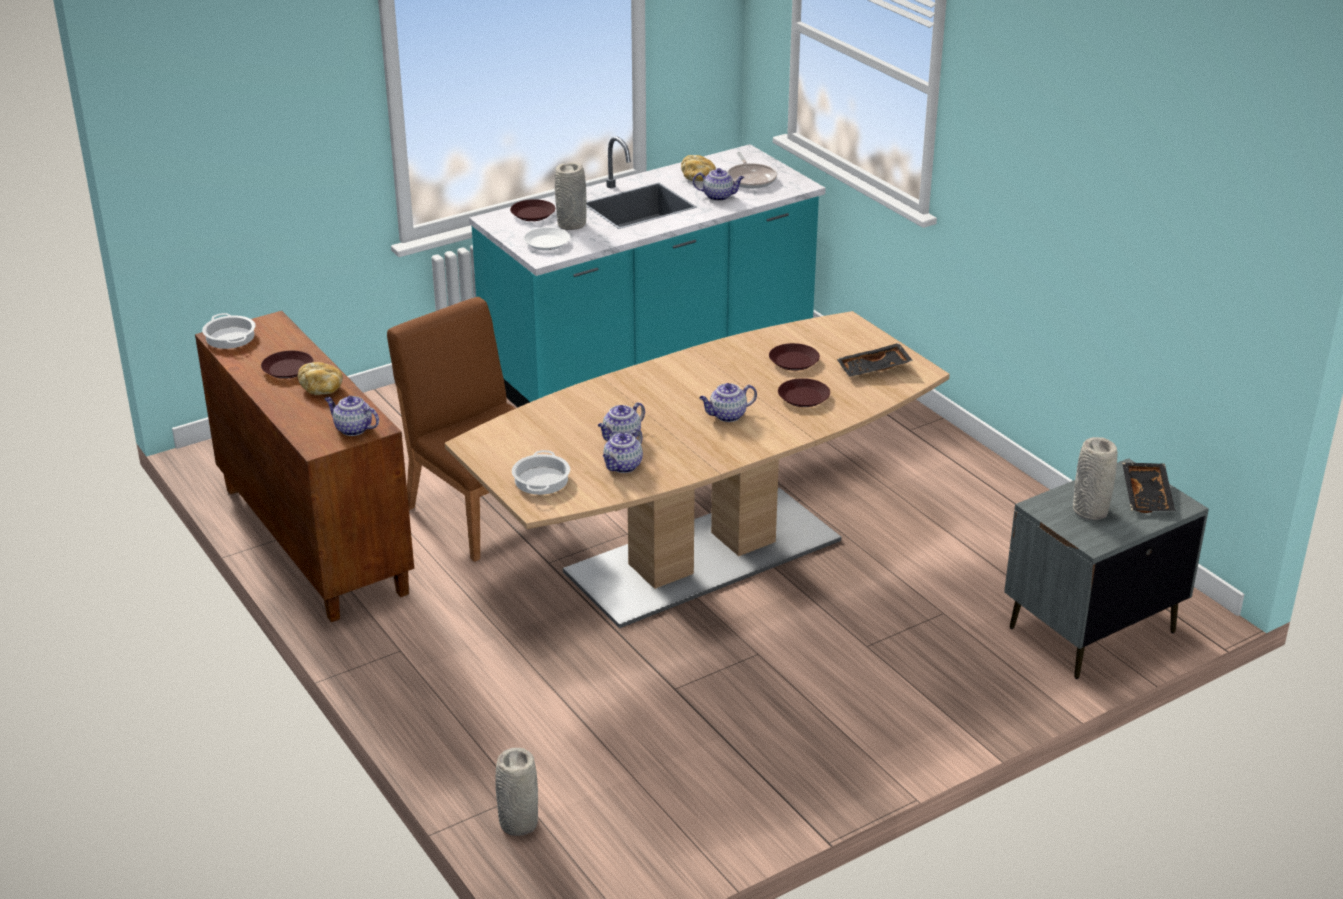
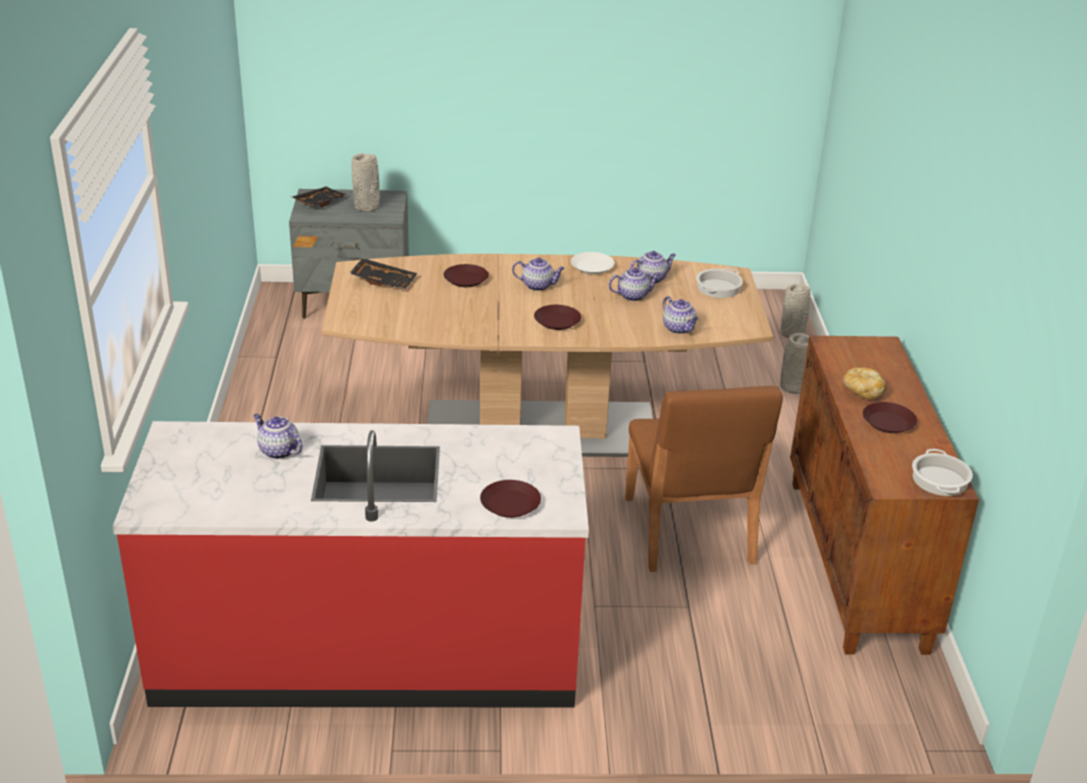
camera: 150 degrees left, 0 degrees up
(352, 429) = (849, 348): teapot -> teapot (679, 329)
(546, 243) = (536, 454): white plate -> white plate (592, 267)
(572, 224) = (482, 471): grey vase -> grey vase (792, 388)
(651, 358) = (369, 649): turquoise counter -> red counter
(698, 178) = (258, 489): bread -> none
(751, 179) = (206, 464): frying pan -> none
(794, 361) = (433, 306): brown plate -> brown plate (556, 321)

